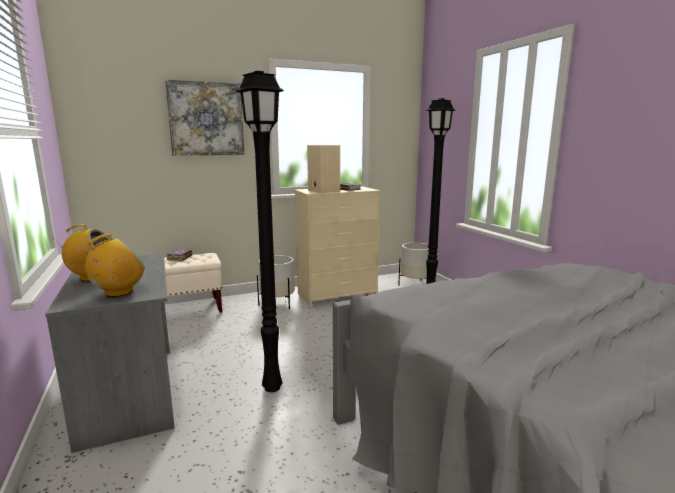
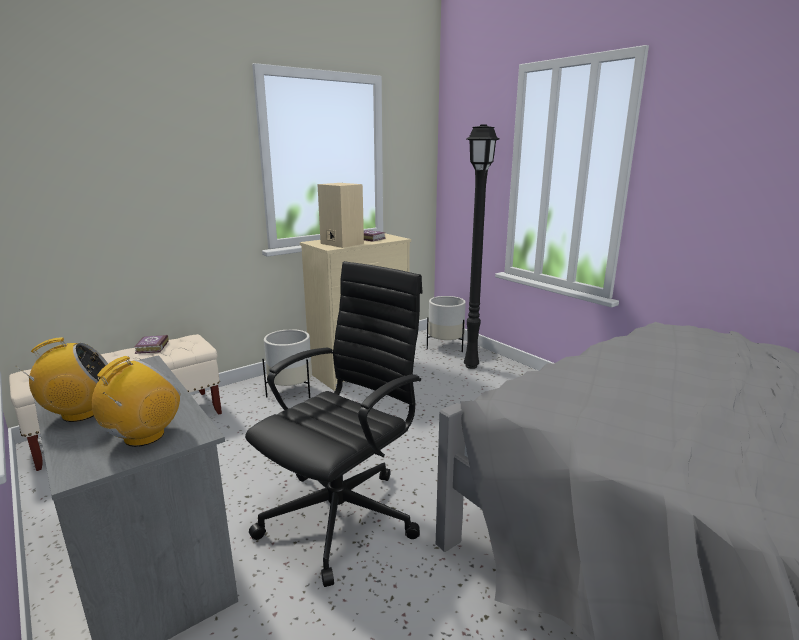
camera: 15 degrees left, 5 degrees up
(206, 119) = (172, 150): picture -> none
(274, 388) = (343, 515): black floor lamp -> black office chair

